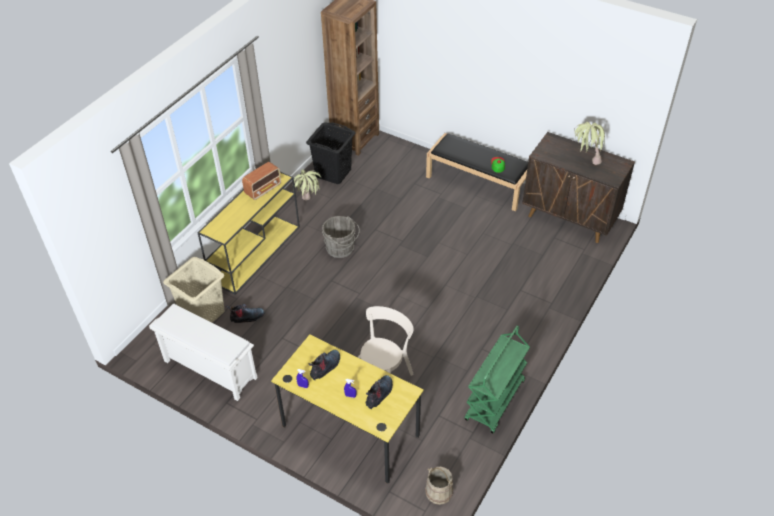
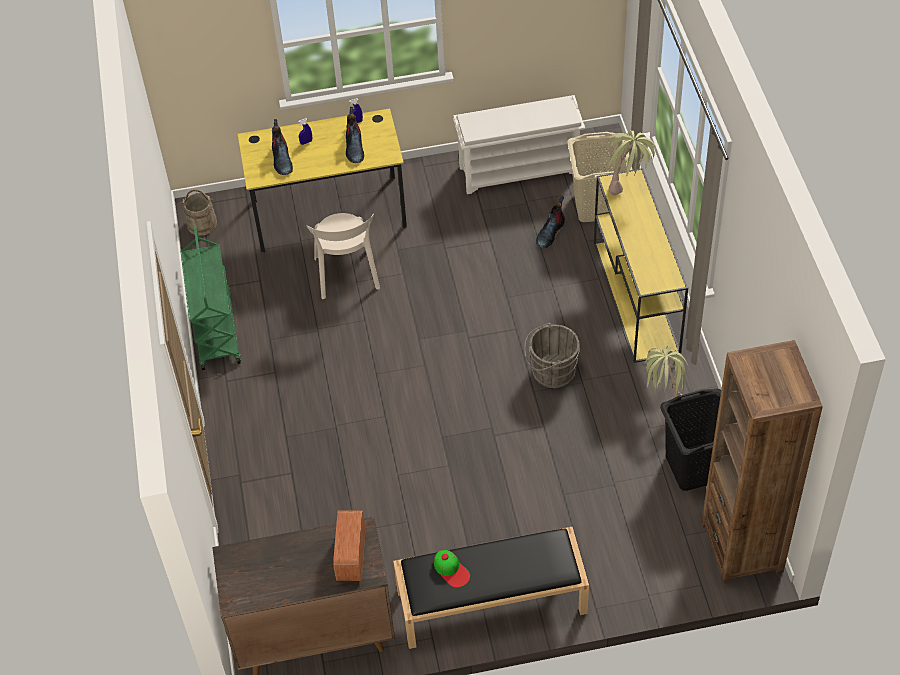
camera: 140 degrees right, 5 degrees up
(263, 189) = (648, 258): radio -> radio (351, 557)
(585, 161) = (290, 562): potted plant -> potted plant (628, 186)

